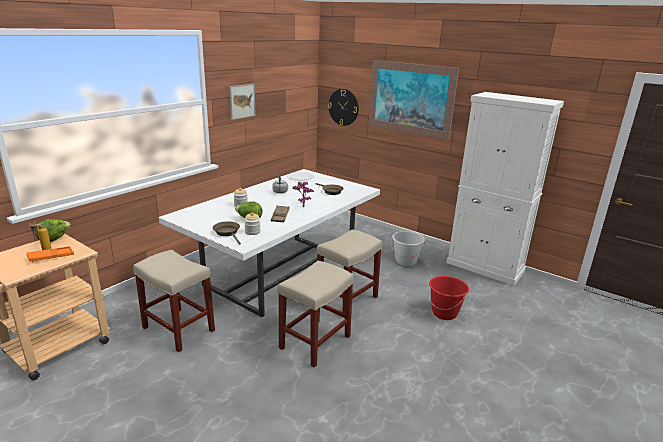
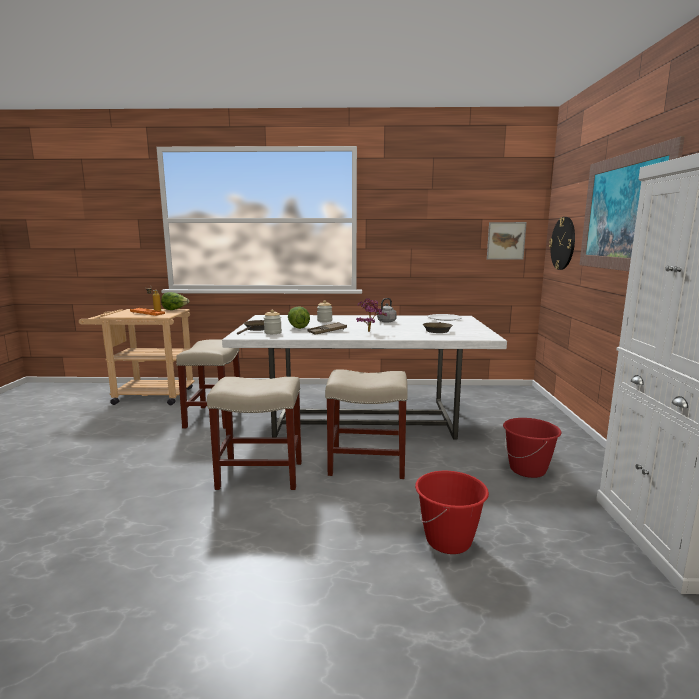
camera: 55 degrees right, 10 degrees down
(242, 101) = (407, 225): picture -> picture (506, 240)
(406, 261) = (528, 470): white bucket -> red bucket

